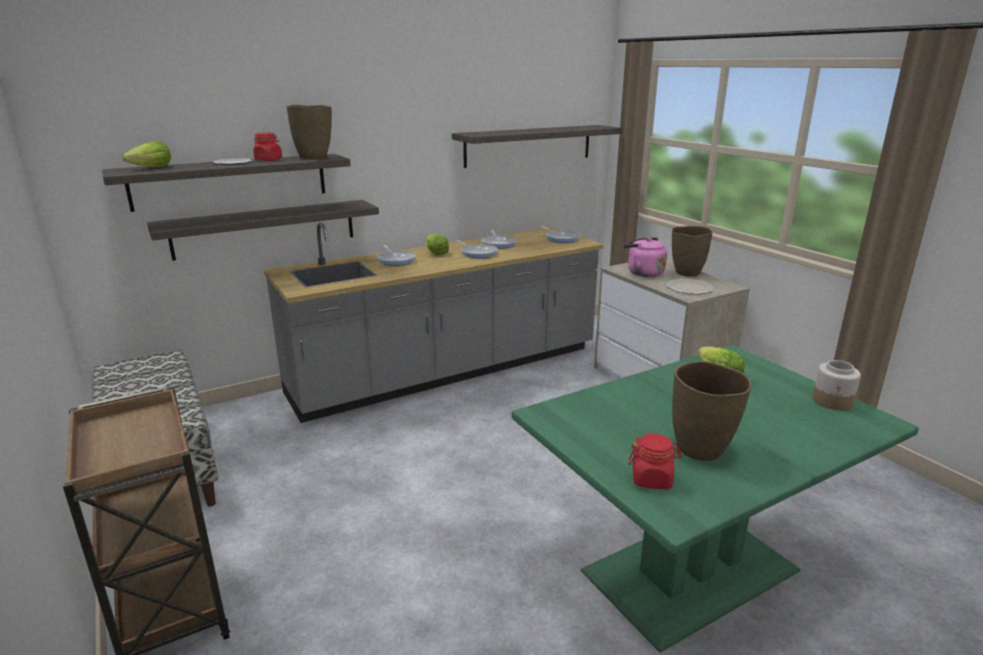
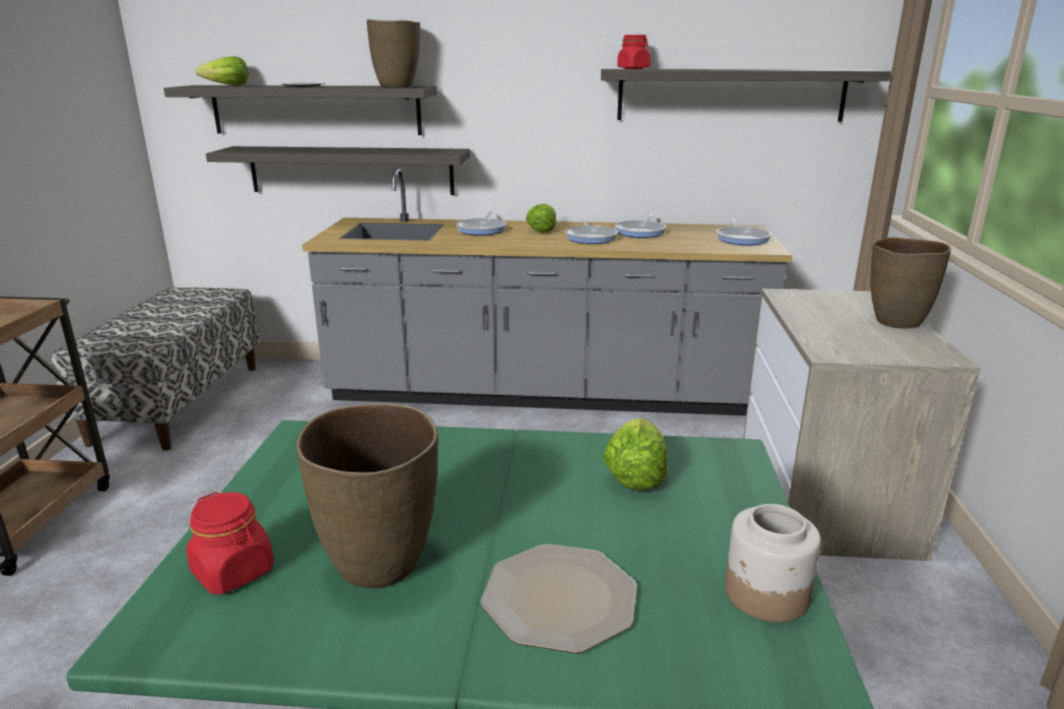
camera: 35 degrees right, 0 degrees up
(268, 160) = (347, 86): red jar -> red jar (633, 69)
(643, 273) = (816, 307): pink kettle -> none
(689, 288) = (857, 342): plate -> plate (561, 598)

